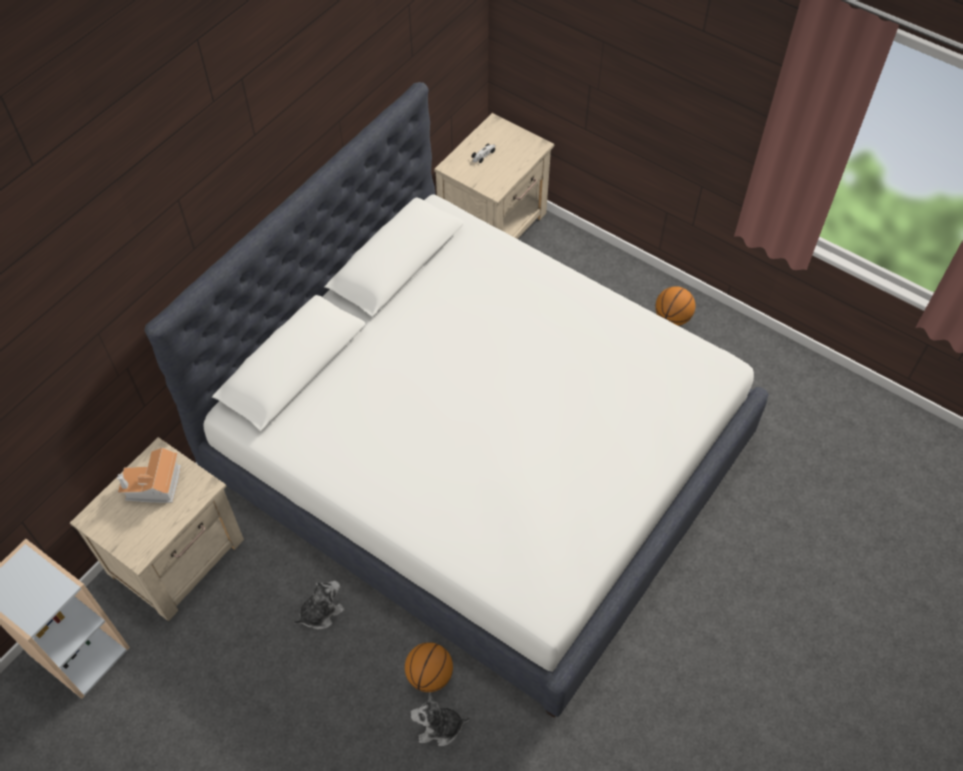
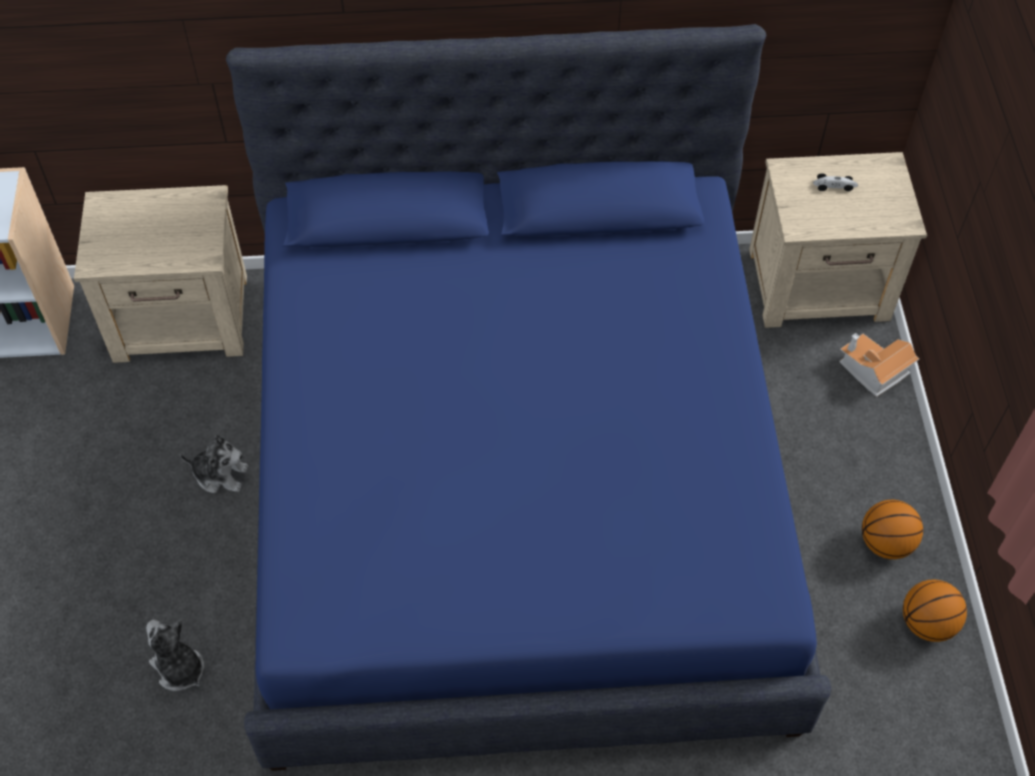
camera: 50 degrees right, 0 degrees up
(154, 486) = (172, 221): toy house -> toy house (872, 371)
(430, 675) = (228, 618): basketball -> basketball (927, 623)
(479, 456) = (516, 482): white bed -> blue bed

